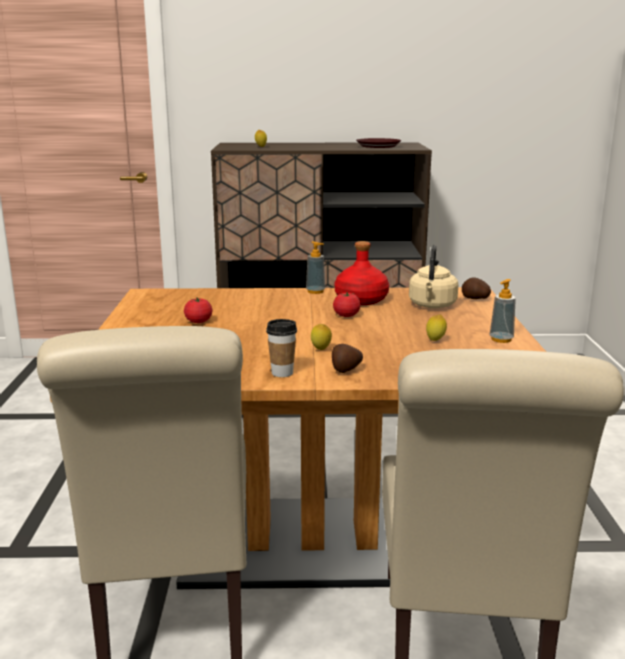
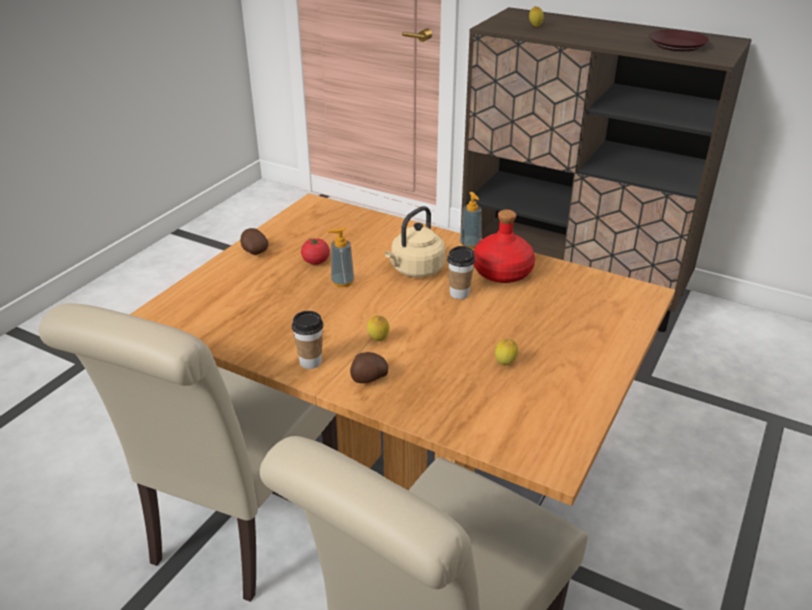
camera: 30 degrees right, 15 degrees up
(346, 315) = (459, 294): tomato -> cup
(432, 306) = (567, 304): beige kettle -> beige kettle (415, 270)
(475, 299) = (631, 307): potato -> potato (254, 251)
(501, 339) = (579, 387): soap dispenser -> soap dispenser (342, 282)

